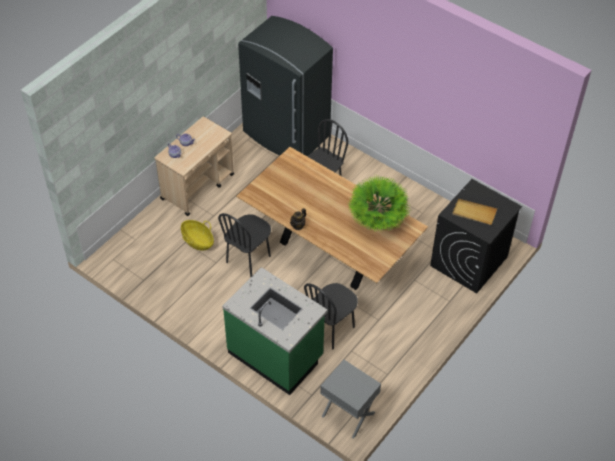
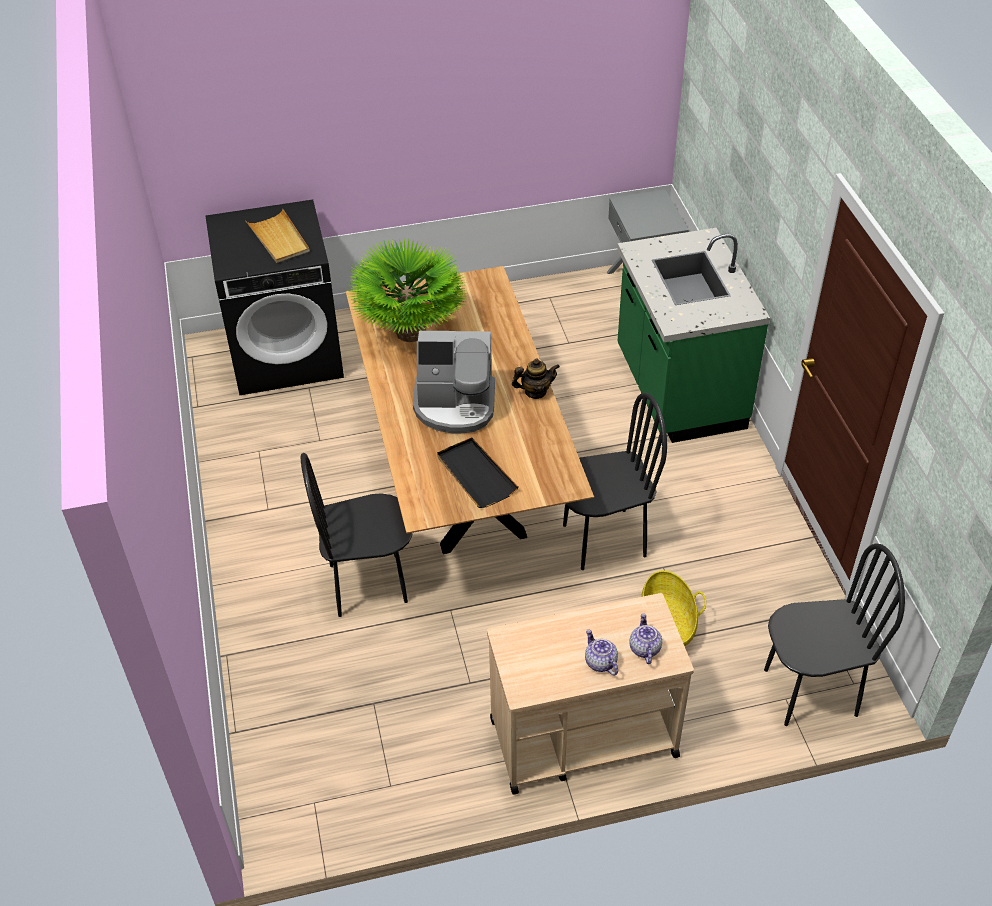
camera: 140 degrees left, 5 degrees down
(285, 135) = (308, 743): grey fridge -> none
(286, 179) = (475, 475): none -> black tray
(323, 201) = (455, 406): none -> coffee machine
(331, 329) = (570, 379): black chair -> black chair (810, 691)

